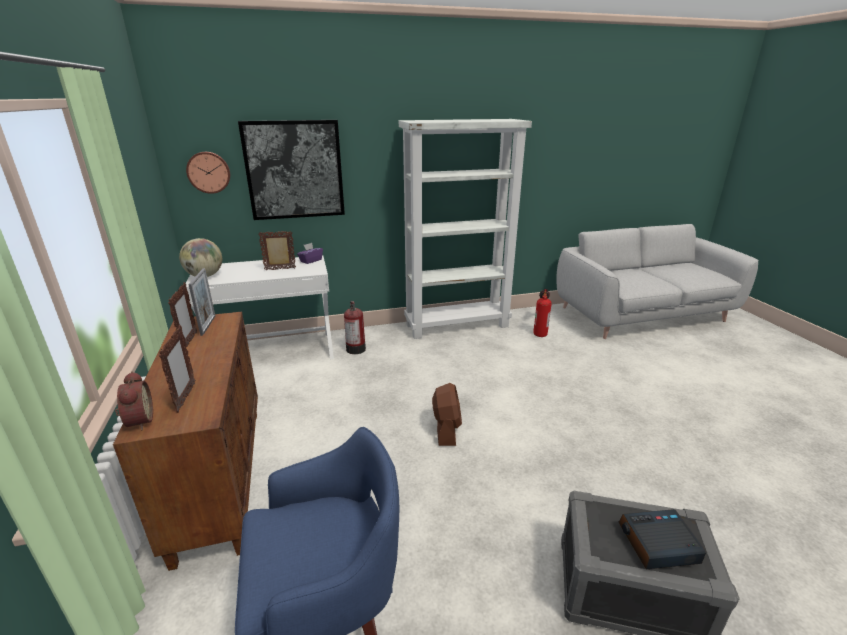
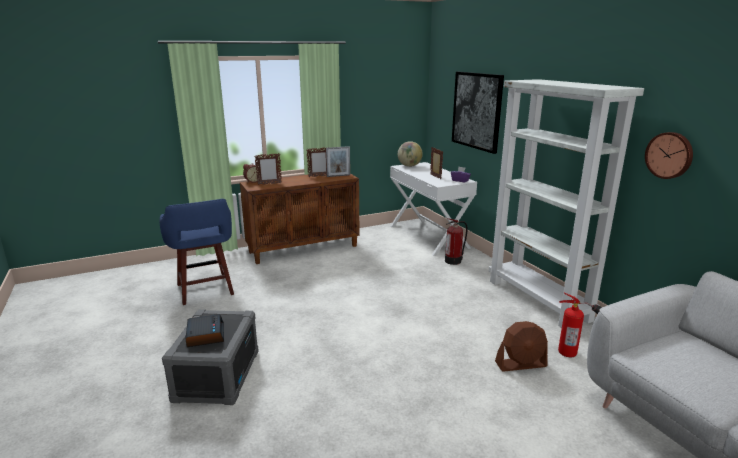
camera: 80 degrees right, 5 degrees down
(209, 172) = (442, 103): wall clock -> wall clock (669, 155)
(446, 429) = (362, 305): brown fan -> brown fan (521, 364)

